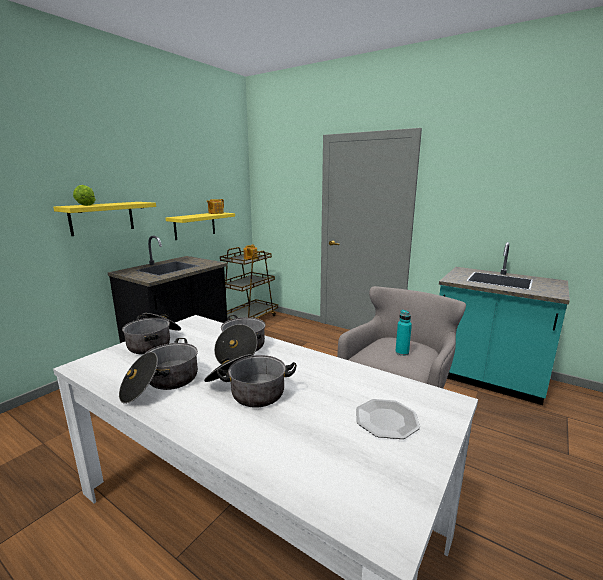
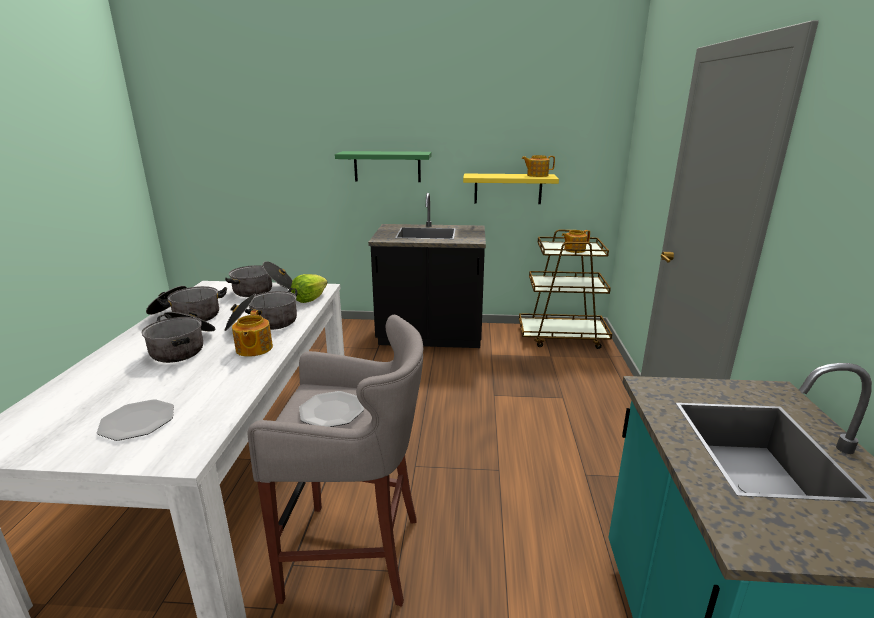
camera: 60 degrees right, 5 degrees up
(86, 205) = (361, 152): lettuce -> lettuce (309, 299)
(102, 218) = (387, 166): yellow shelf -> green shelf
(290, 360) = (253, 349): none -> teapot
(402, 352) = (332, 411): turquoise bottle -> plate

